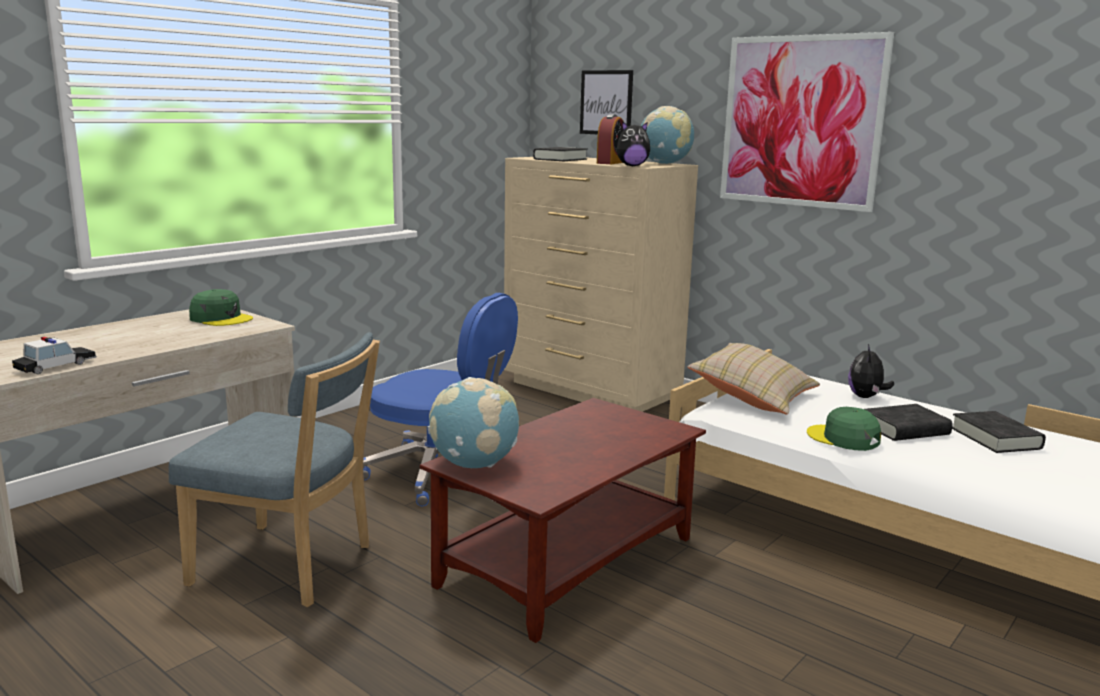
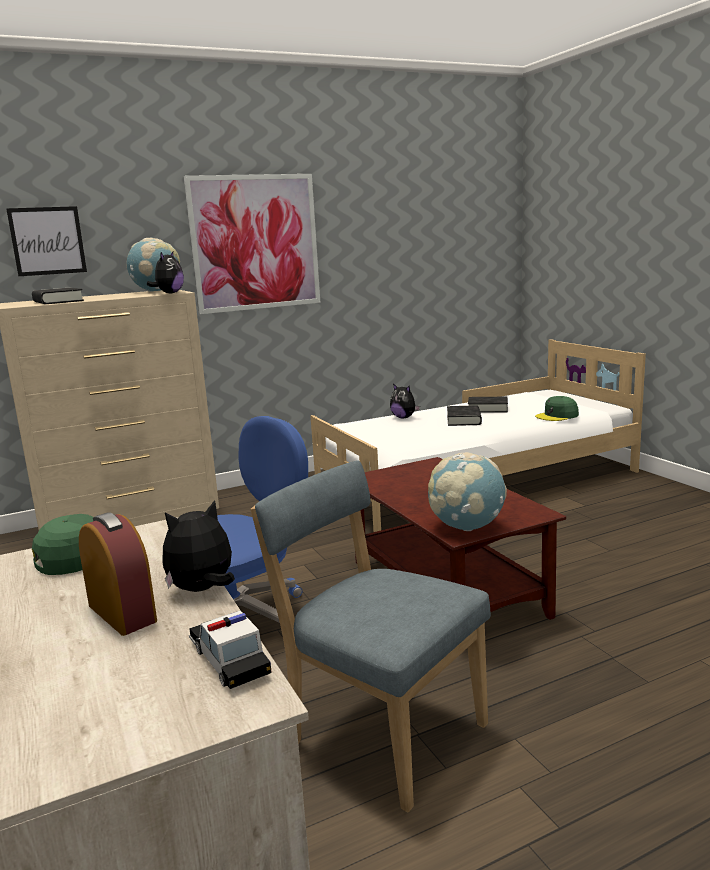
camera: 65 degrees left, 0 degrees up
(157, 348) = (202, 590): none -> plush toy
(290, 567) = (380, 731): blue chair -> blue chair turned 90 degrees counterclockwise
(610, 163) = (125, 296): alarm clock -> alarm clock (122, 613)
(753, 398) = (381, 439): beige pillow -> none
(843, 438) = (469, 433): green cap -> green cap (557, 416)

